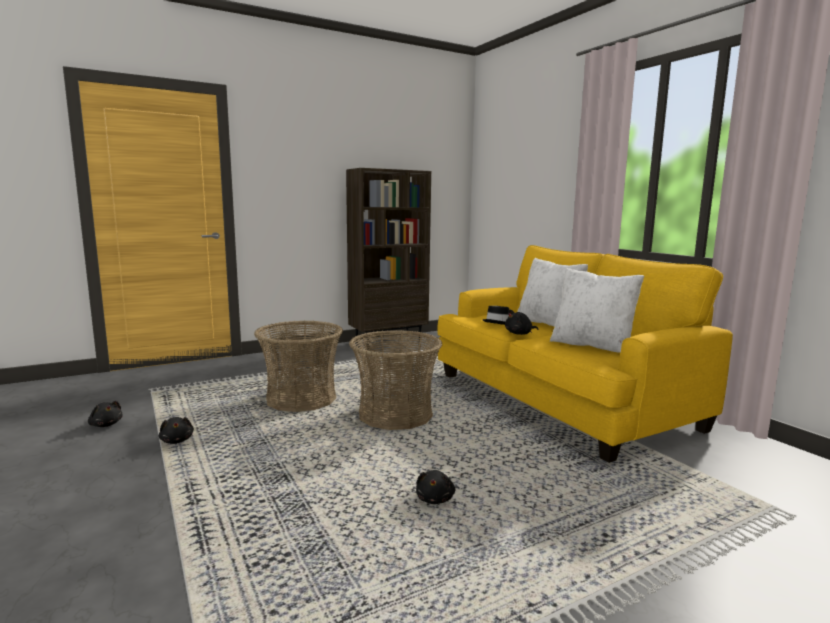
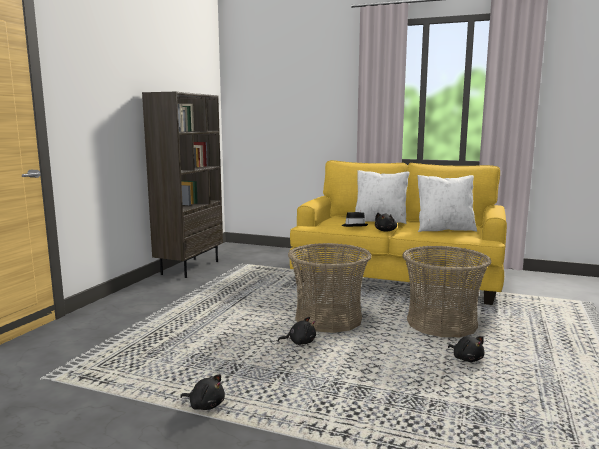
camera: 40 degrees left, 0 degrees up
(106, 424) = (84, 427): black plush toy -> black plush toy (300, 342)
(301, 399) = (230, 333): basket -> basket (441, 324)

